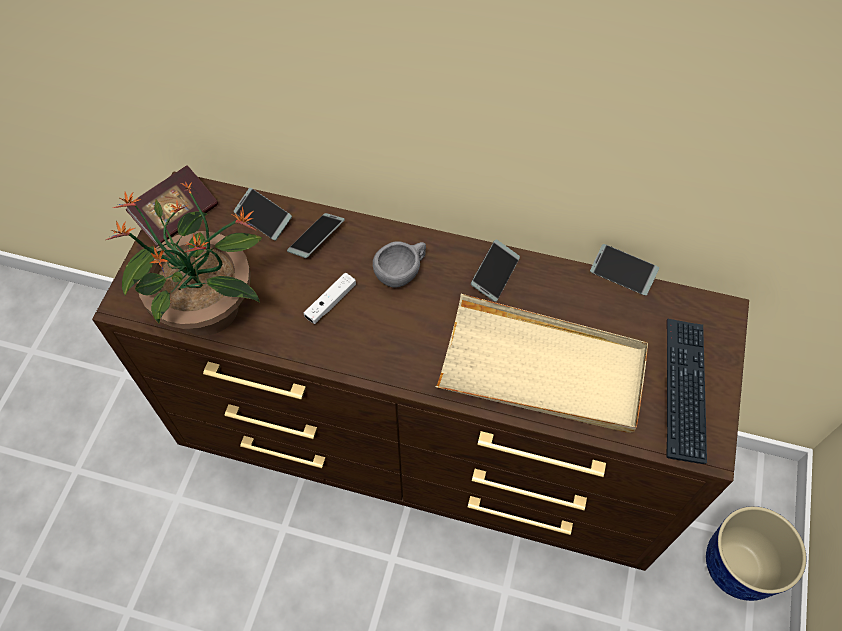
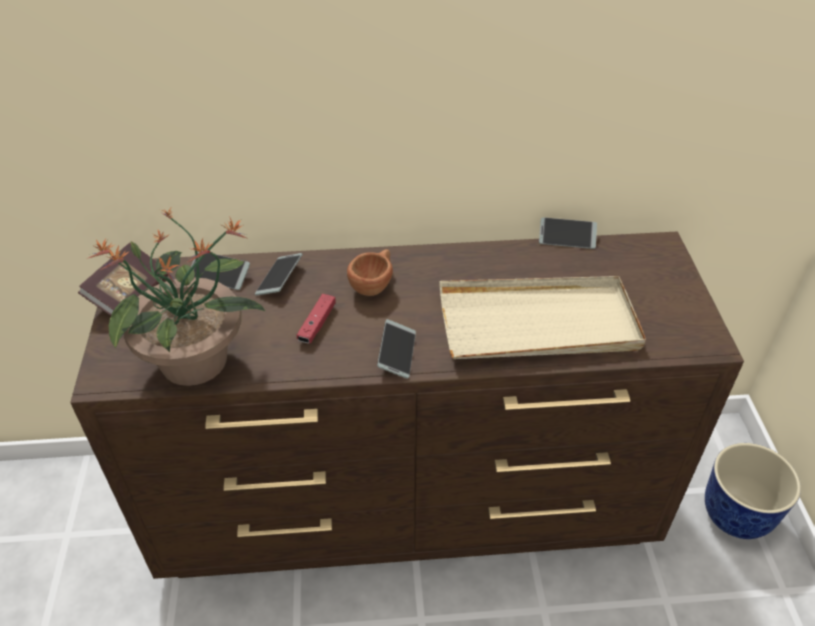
camera: 20 degrees left, 15 degrees down
(331, 302) = (317, 324): white game controller -> red game controller
(402, 272) = (374, 284): grey cup -> brown cup
(495, 274) = (458, 265): phone -> phone (397, 353)
(684, 389) = (665, 306): keyboard -> none

